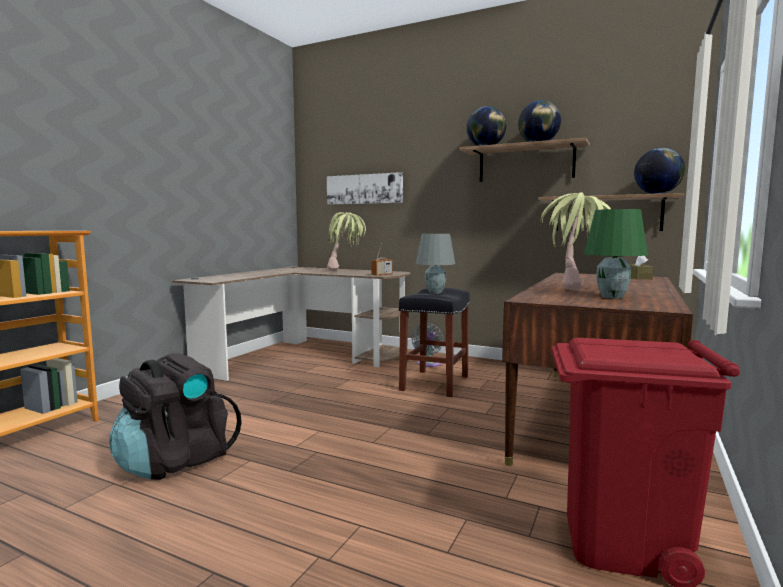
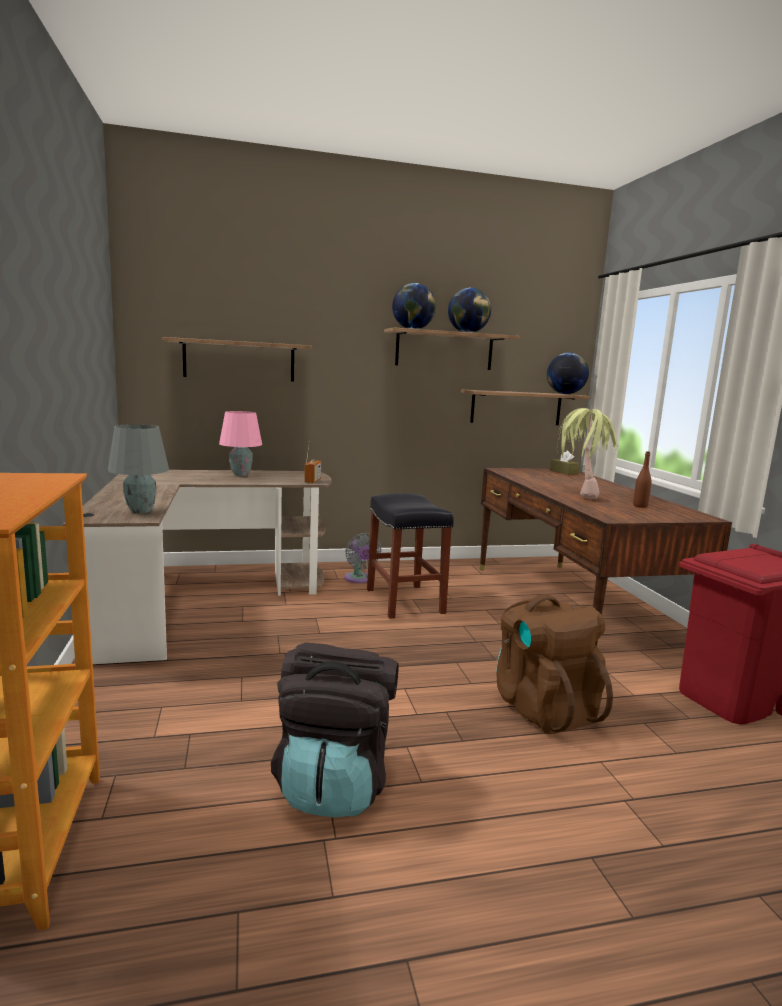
camera: 40 degrees left, 5 degrees up
(346, 271) = (240, 475): potted plant -> pink table lamp
(364, 189) = (239, 360): picture -> shelf
(395, 474) = (543, 707): none -> brown backpack
(434, 292) = (411, 502): grey table lamp -> grey table lamp (140, 511)
(612, 297) = (640, 506): green table lamp -> brown bottle

